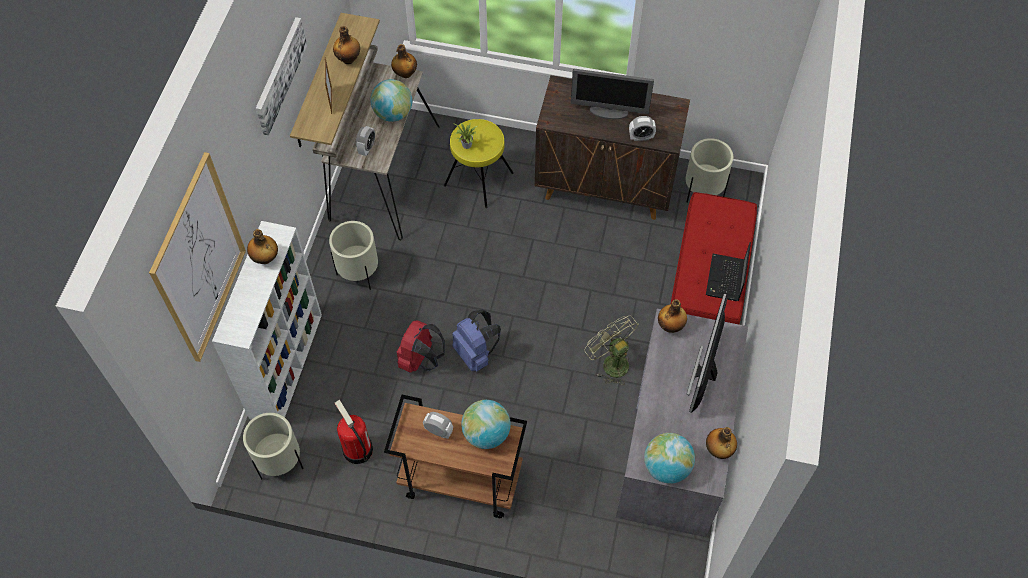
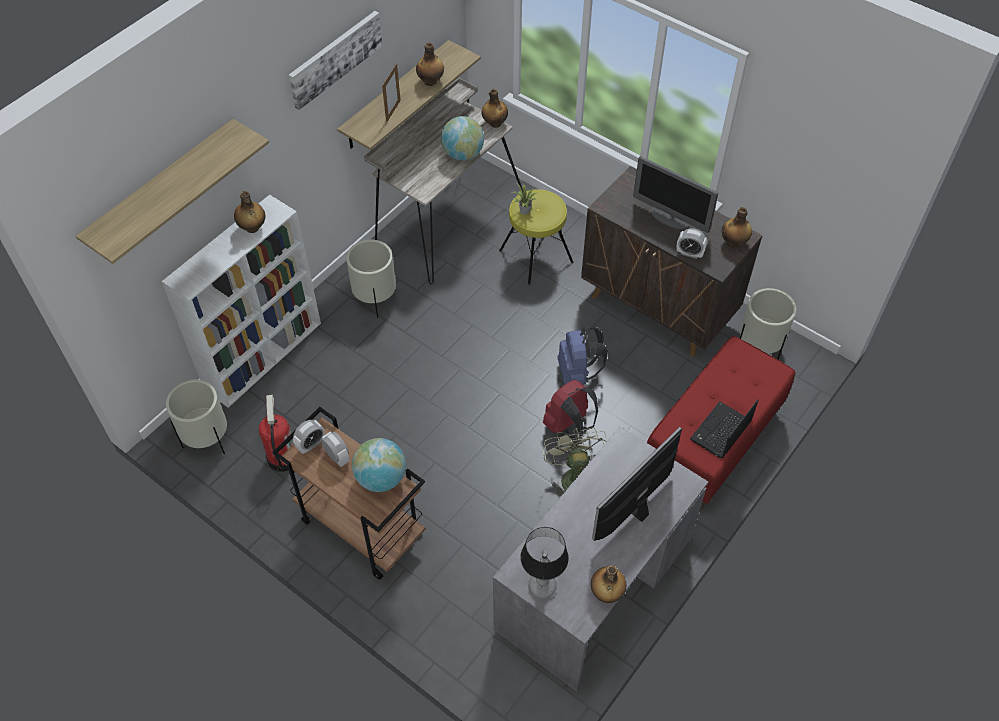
camera: 25 degrees right, 5 degrees down
(199, 260) = (162, 189): picture -> shelf
(367, 148) = (420, 176): alarm clock -> alarm clock (311, 444)
(421, 360) = (388, 399): red backpack -> red backpack (569, 425)
(476, 353) = (443, 414): blue backpack -> blue backpack (577, 374)
(666, 467) = (541, 586): globe -> table lamp
(670, 326) = (624, 449): bottle -> bottle (734, 243)

